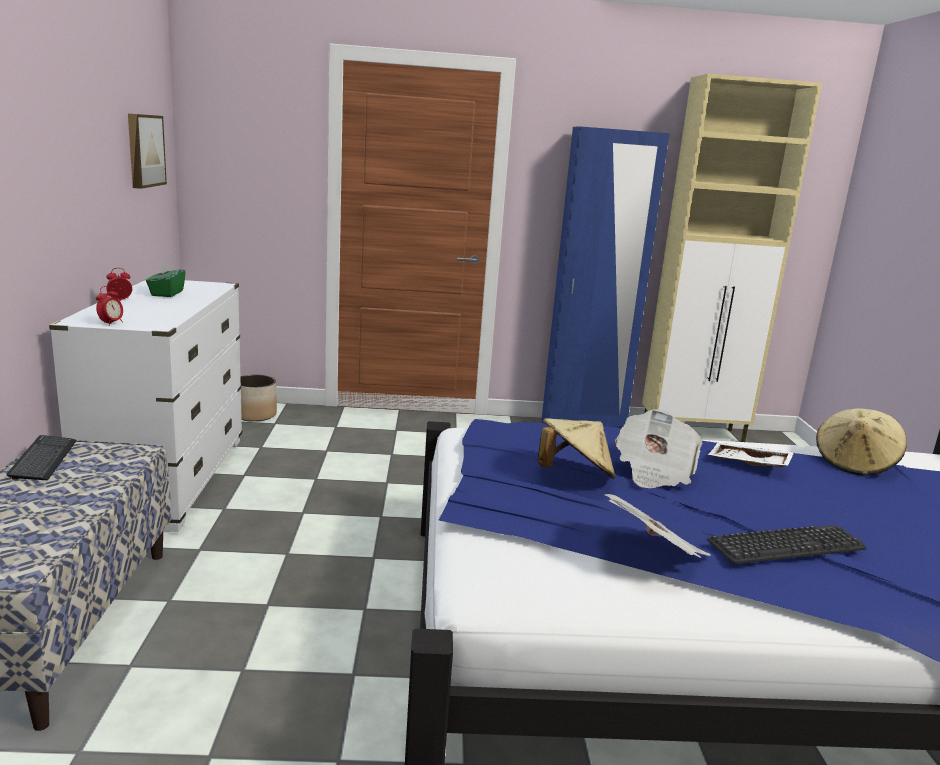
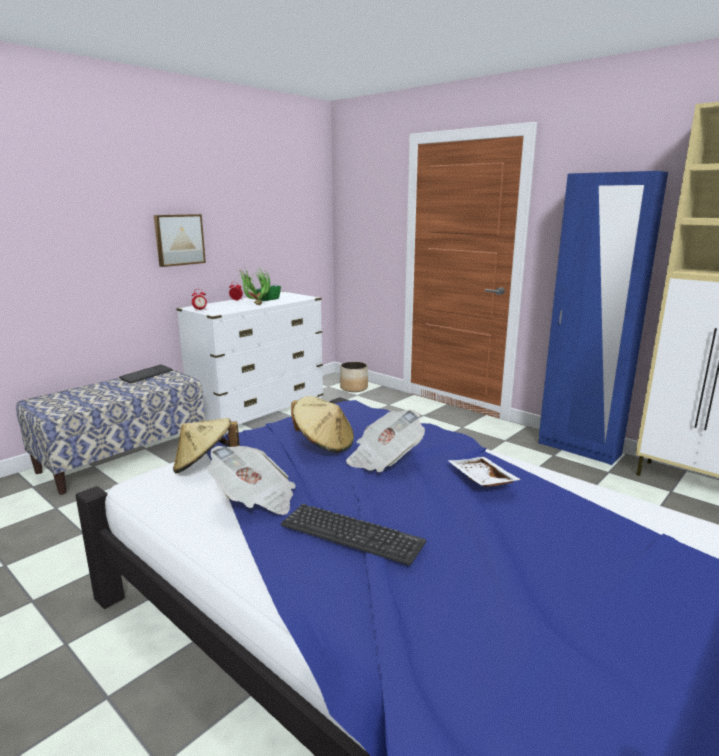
camera: 45 degrees right, 0 degrees up
(143, 150) = (292, 215): picture -> picture (179, 239)
(179, 306) = (254, 305): none -> potted plant
(855, 463) = (613, 517): beige hat -> beige hat (205, 465)

